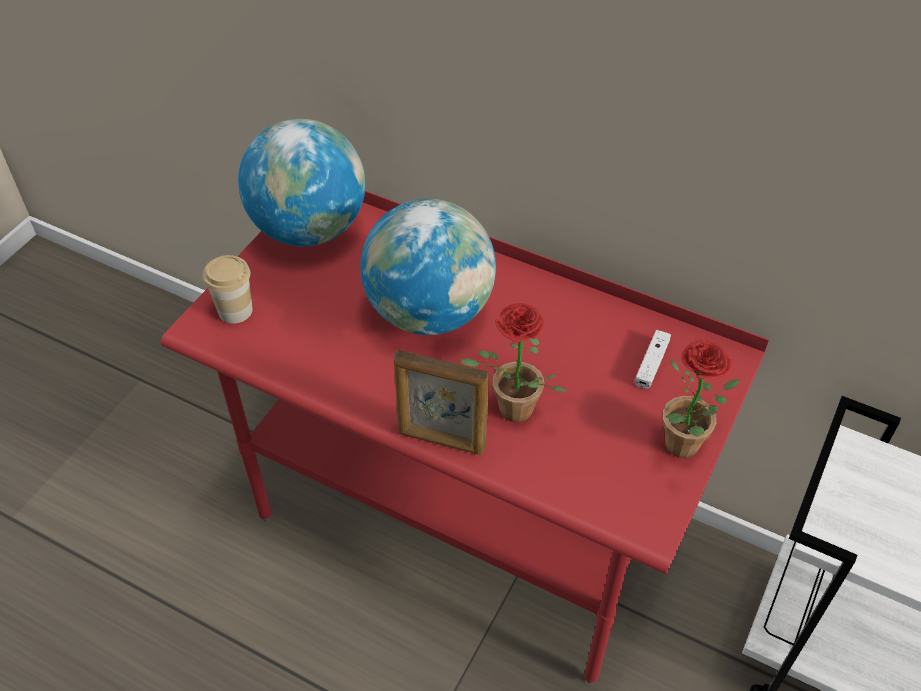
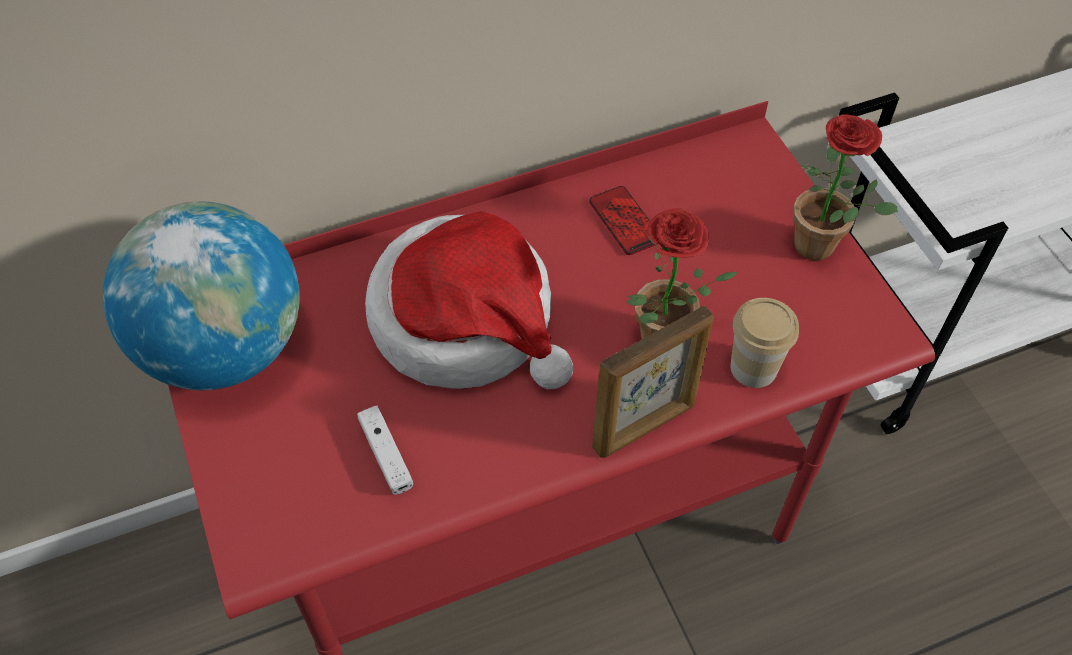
camera: 50 degrees left, 5 degrees up
(235, 310) = (269, 502): cup -> cup (753, 368)
(430, 312) = (467, 322): globe -> hat
(586, 335) = (625, 221): none -> phone
(651, 364) = (705, 200): white game controller -> white game controller (386, 455)

